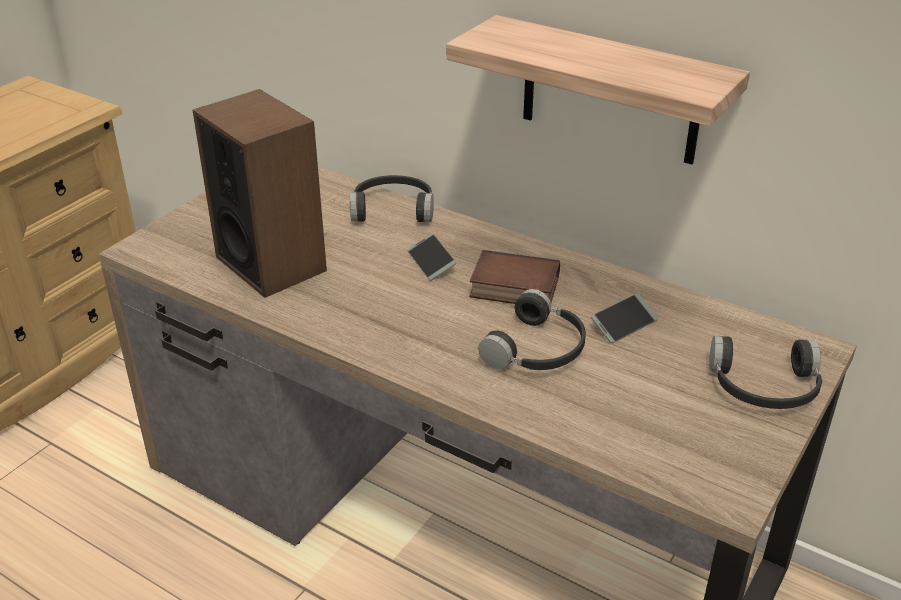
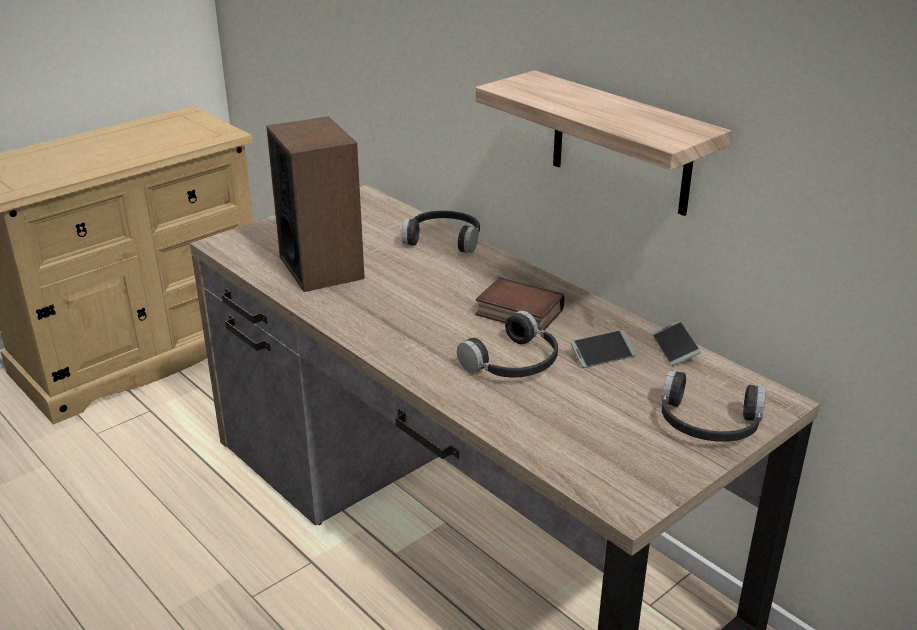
camera: 15 degrees right, 5 degrees down
(431, 262) = (456, 284): phone -> phone (675, 349)

